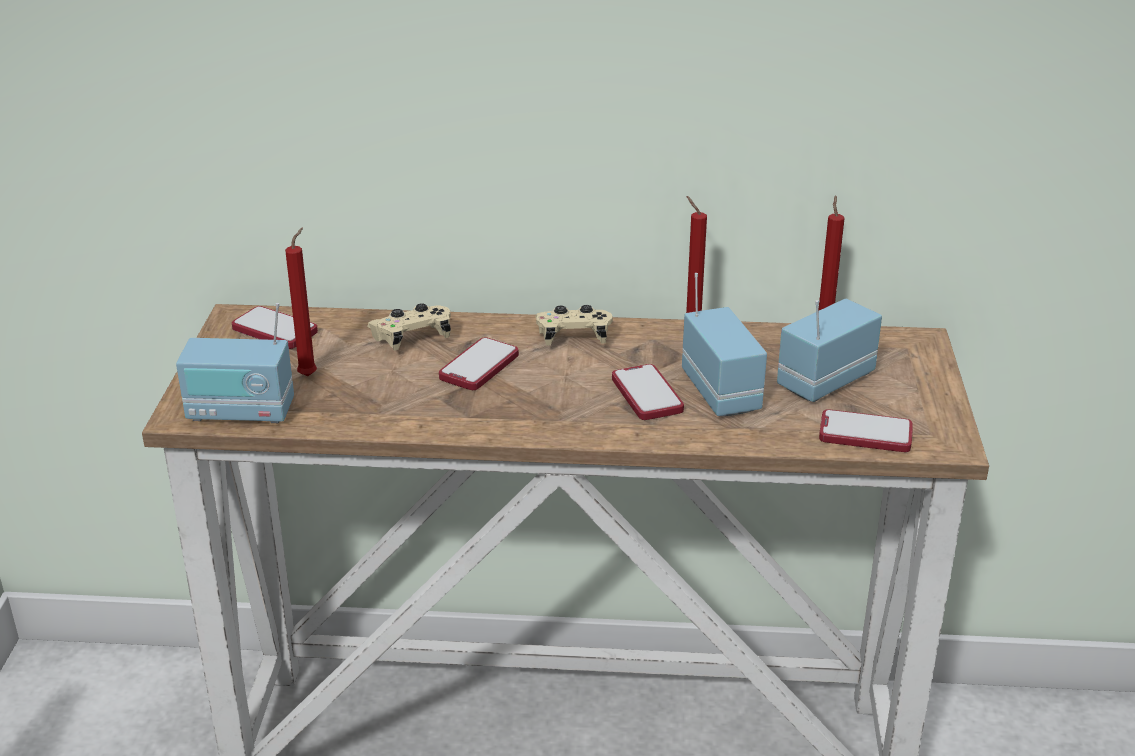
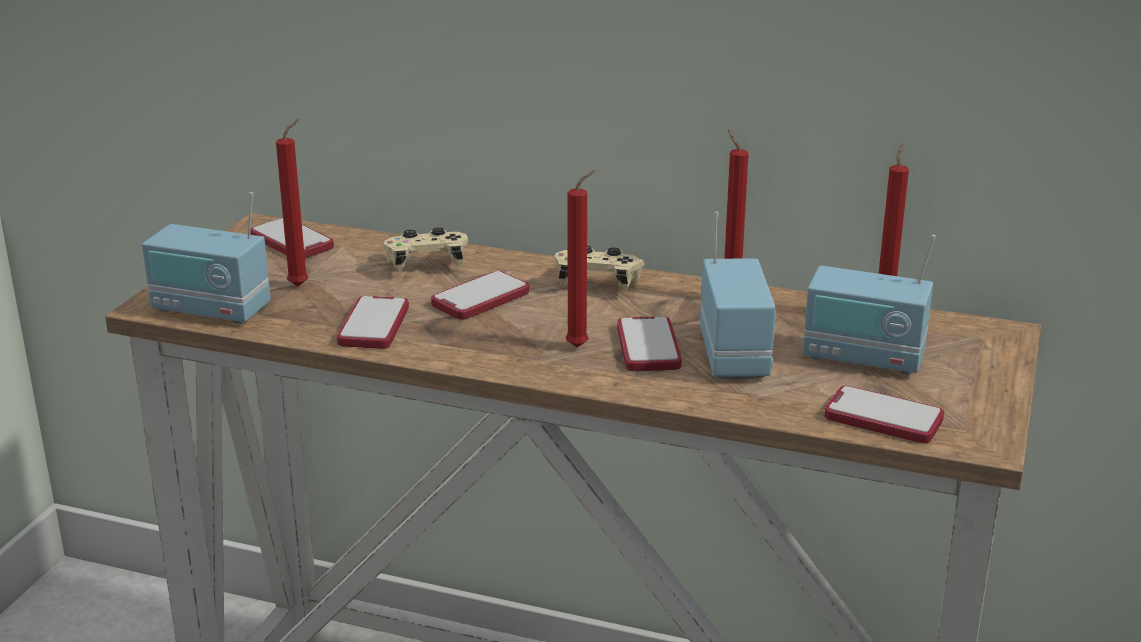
camera: 15 degrees right, 5 degrees down
(399, 407) = (373, 325): none -> phone
(590, 402) = (580, 346): none -> red candle
(824, 380) = (863, 358): radio -> radio turned 135 degrees counterclockwise

